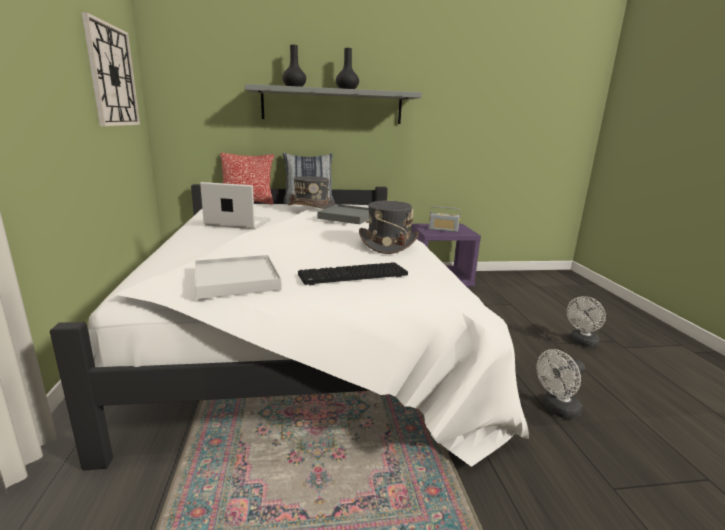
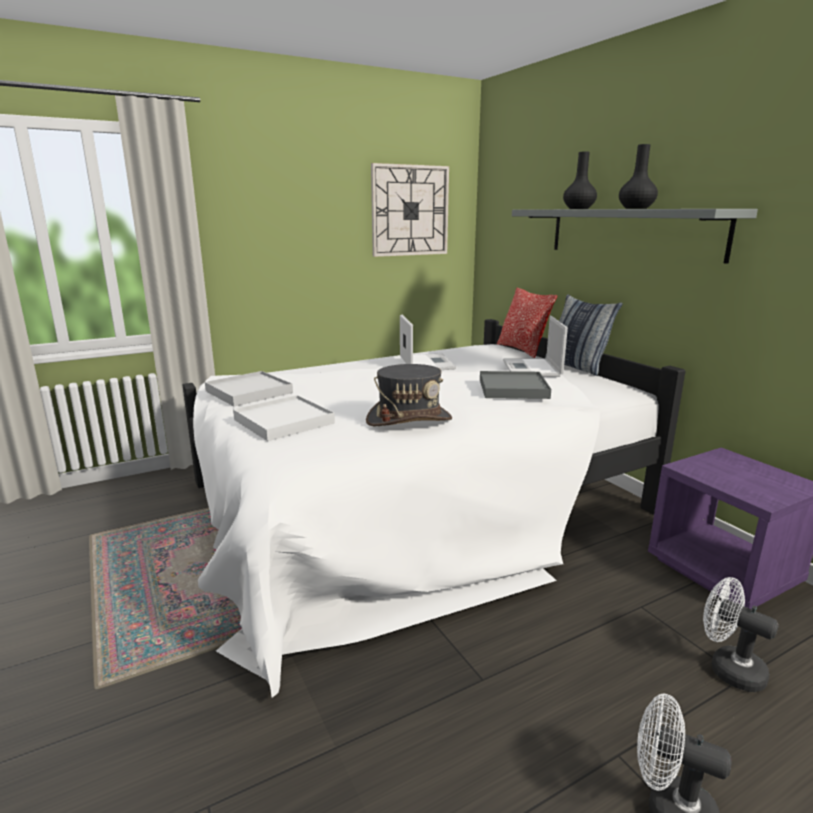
camera: 70 degrees right, 0 degrees up
(311, 207) = (532, 369): grey hat -> laptop
(352, 276) = (283, 421): keyboard -> white tray
(443, 230) = (734, 475): radio -> none
(556, 409) = (372, 746): white fan -> white fan (728, 668)

